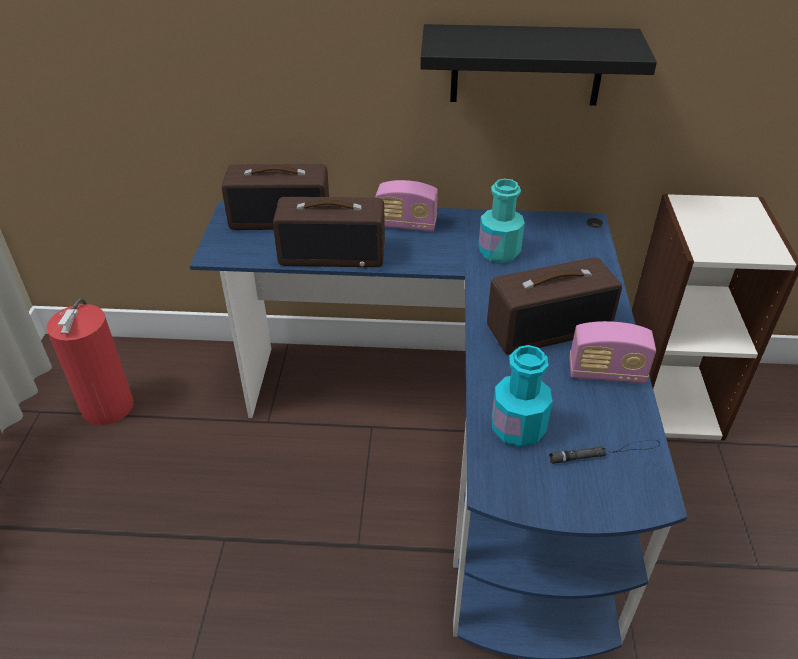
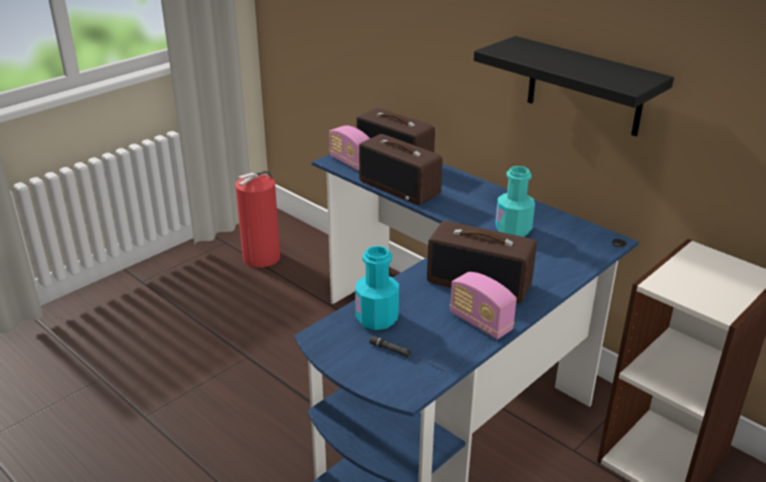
camera: 40 degrees right, 10 degrees down
(406, 225) = (471, 190): radio -> radio (350, 162)

